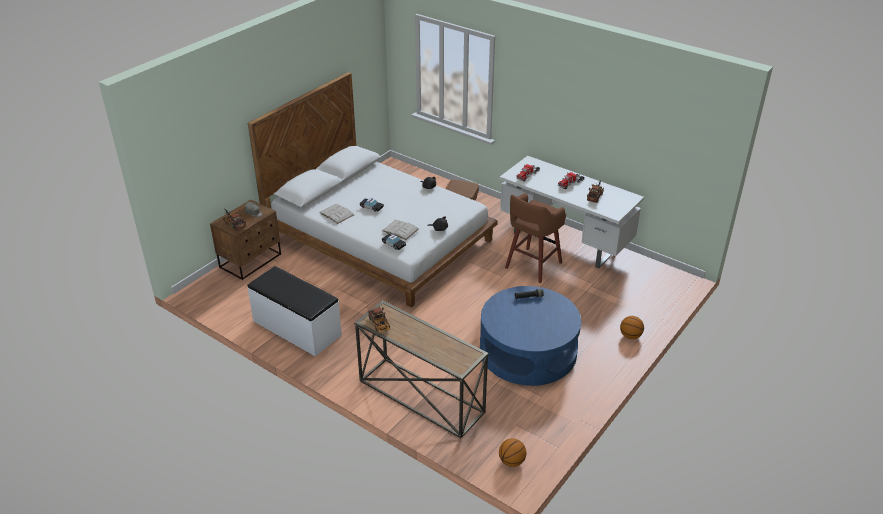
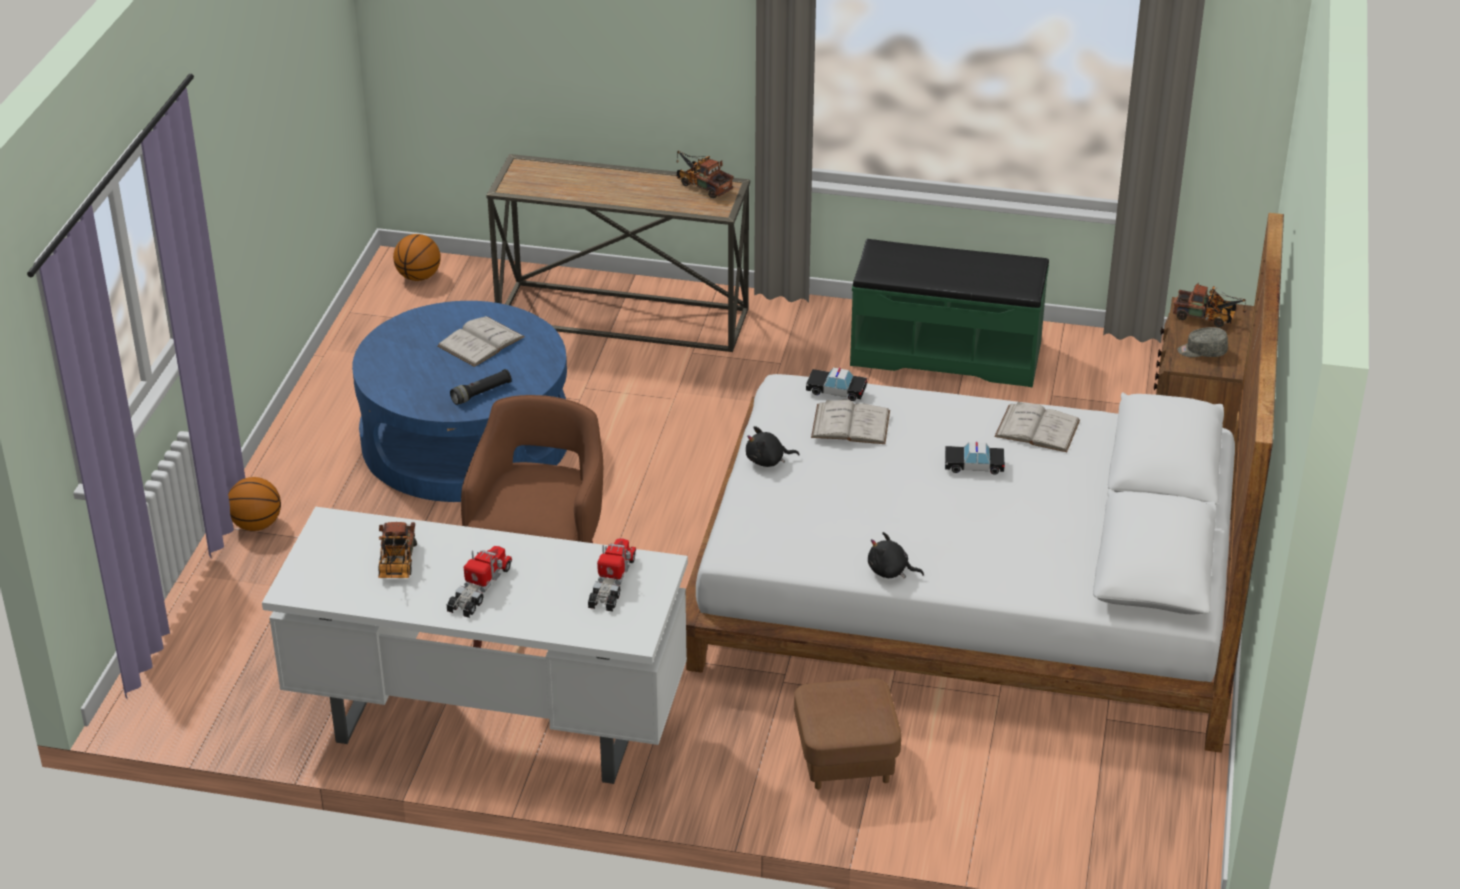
camera: 155 degrees right, 0 degrees up
(296, 328) = (946, 353): white bench -> green bench
(517, 322) = (481, 341): none -> white book

